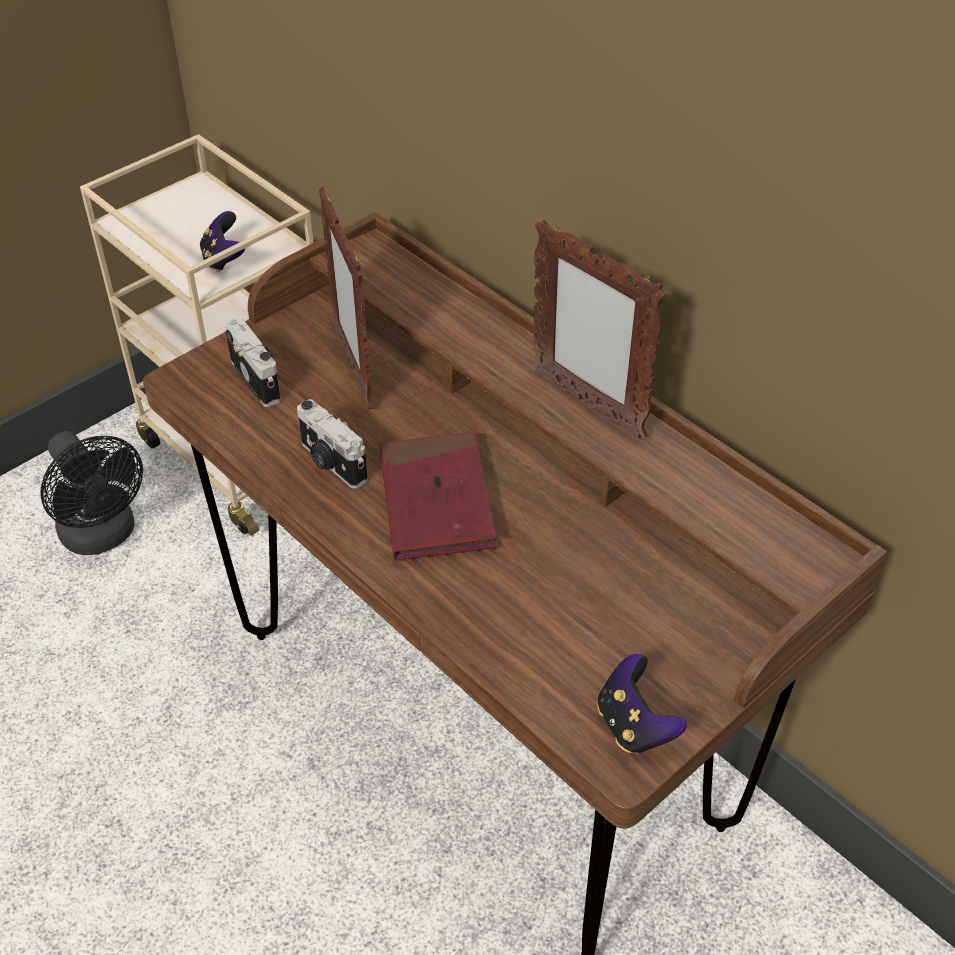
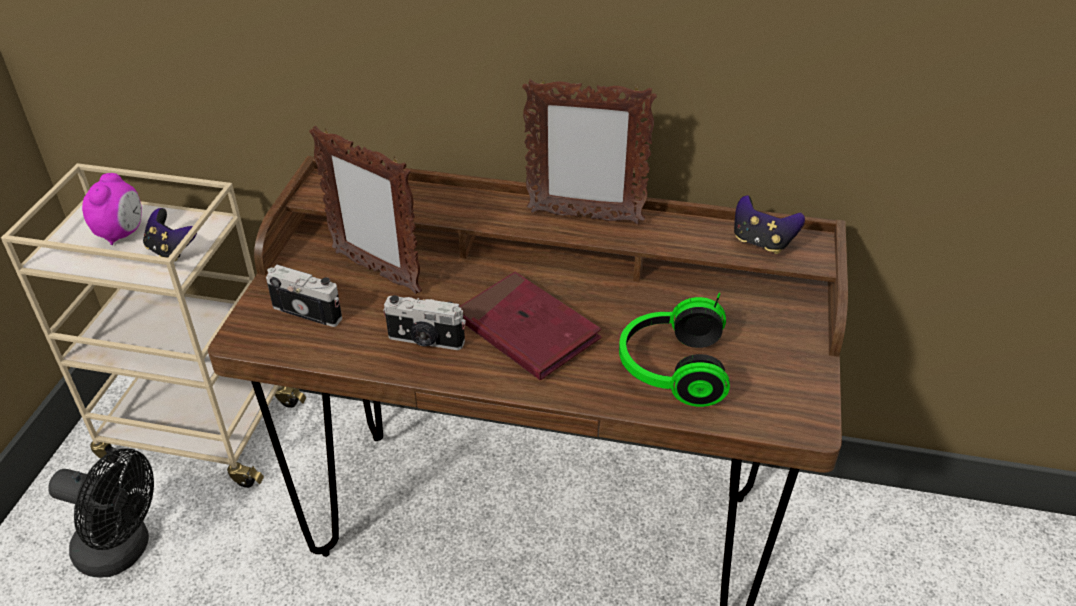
camera: 35 degrees left, 5 degrees down
(198, 223) = (122, 233): none -> alarm clock
(539, 619) = (670, 368): none -> headphones
(634, 725) = (791, 400): game controller -> game controller (762, 242)

